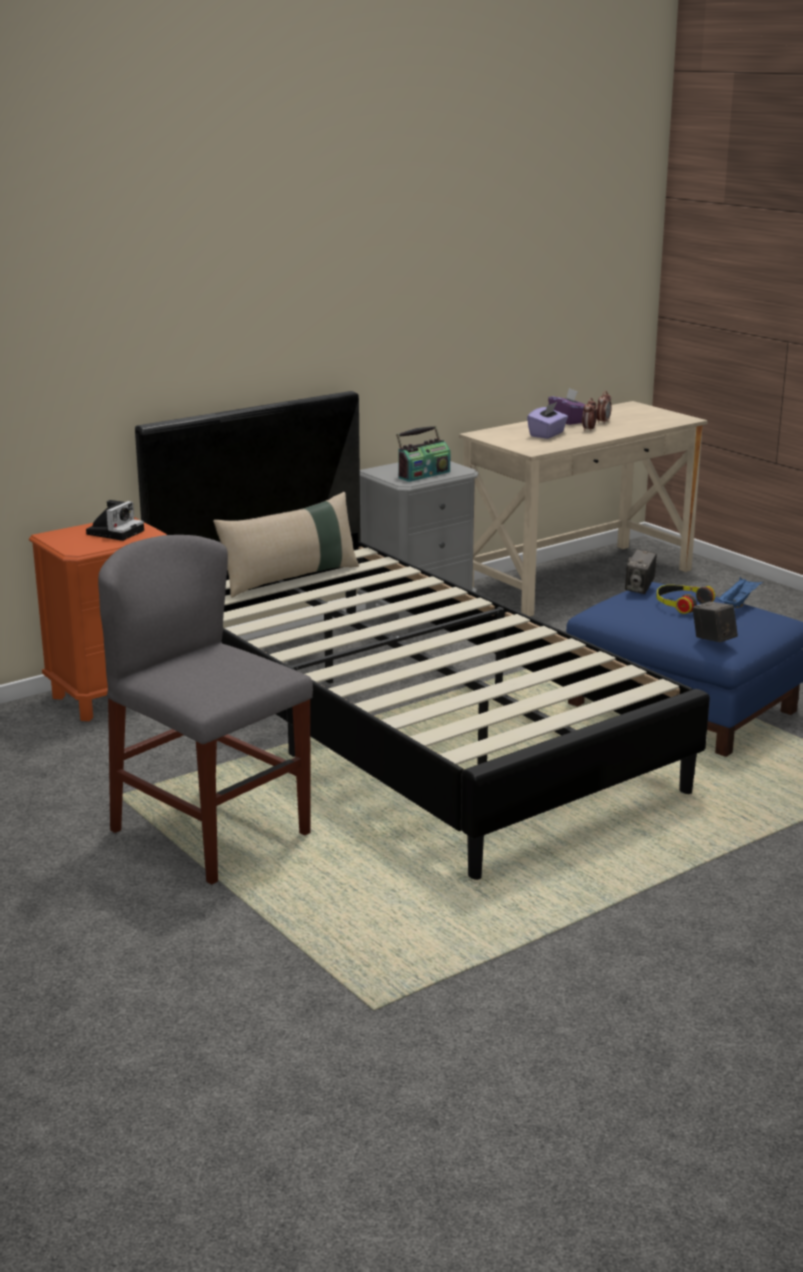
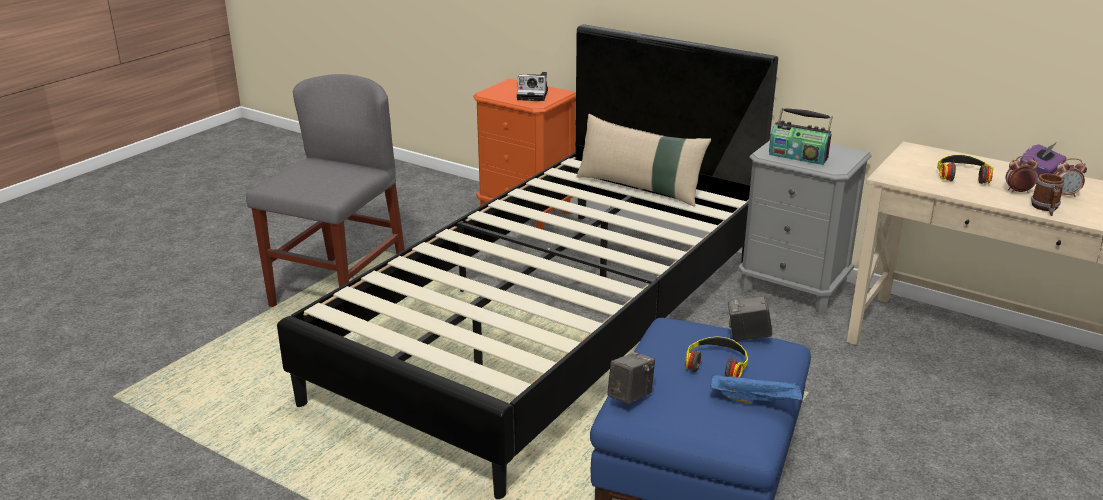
camera: 70 degrees right, 5 degrees up
(547, 434) = (962, 175): purple tissue box -> headphones
(623, 430) = (1045, 208): none -> mug

